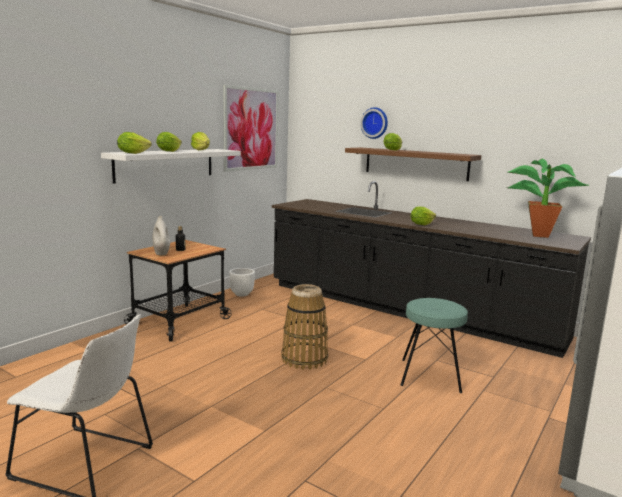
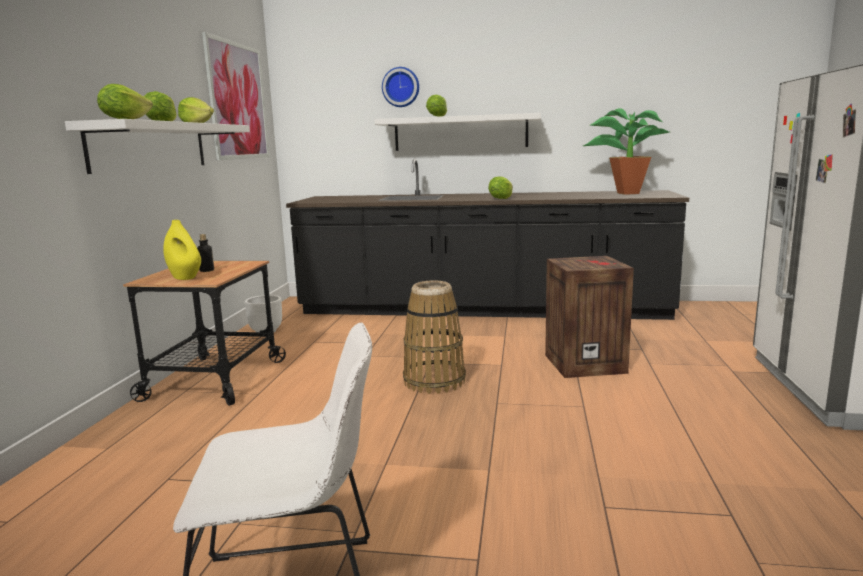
camera: 25 degrees left, 0 degrees up
(161, 253) = (185, 277): white vase -> yellow vase
(415, 163) = (460, 133): brown shelf -> white shelf
(430, 375) = (585, 363): turquoise stool -> crate

